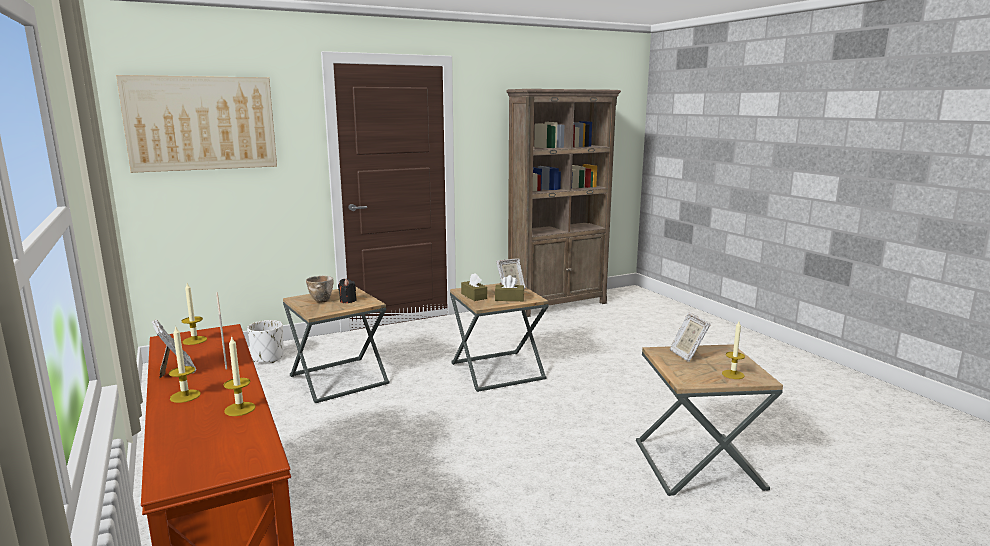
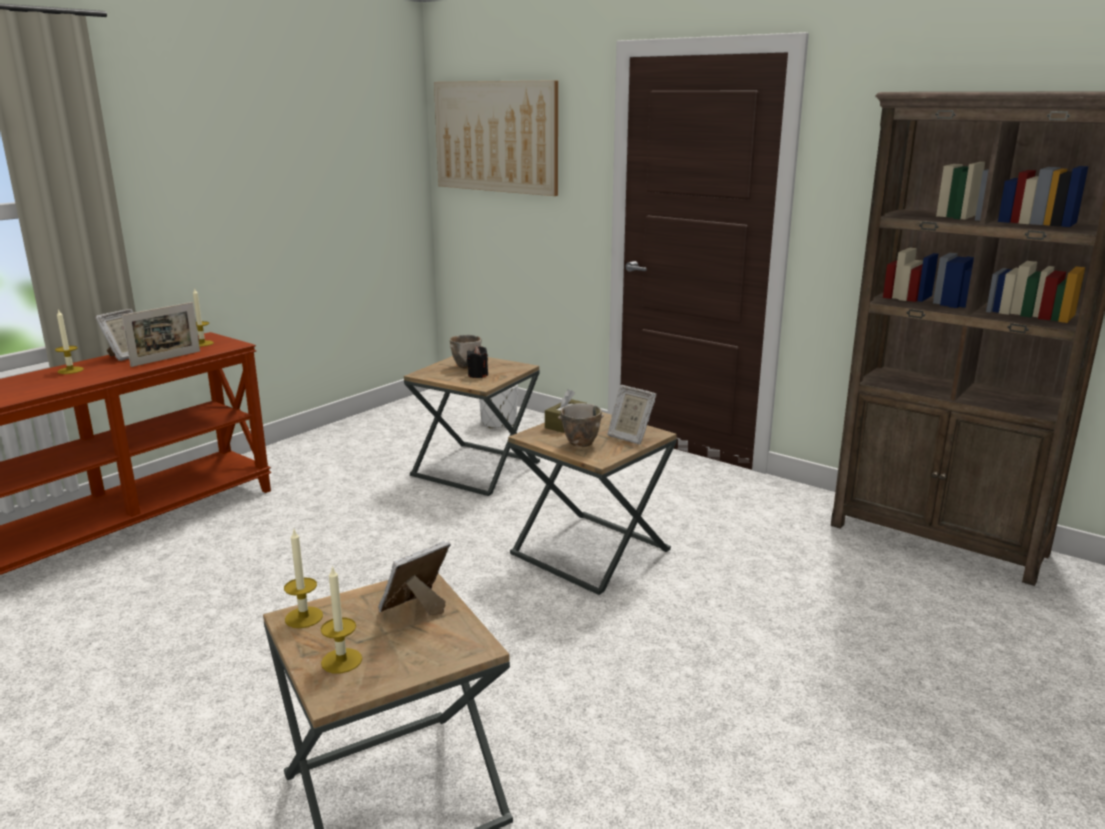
camera: 65 degrees right, 5 degrees up
(240, 409) = (40, 389): candle -> candle (304, 617)
(509, 298) = (579, 444): brown tissue box -> bowl

